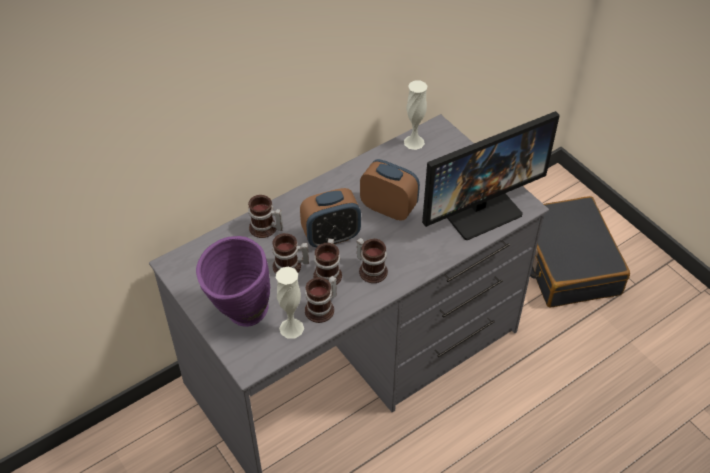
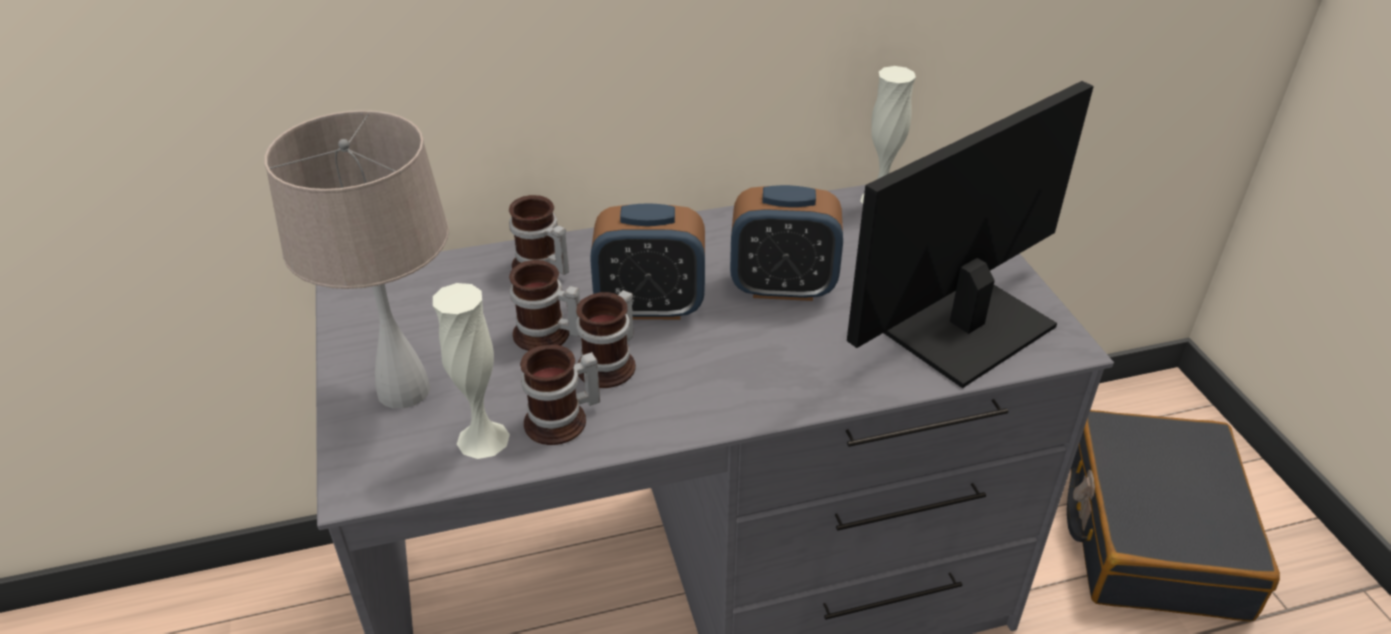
camera: 20 degrees right, 10 degrees down
(239, 315) = (403, 391): purple vase -> beige table lamp
(372, 269) = (697, 378): mug -> none
(389, 208) = (783, 287): alarm clock -> alarm clock turned 135 degrees clockwise
(478, 208) = (962, 326): monitor -> monitor turned 150 degrees clockwise

